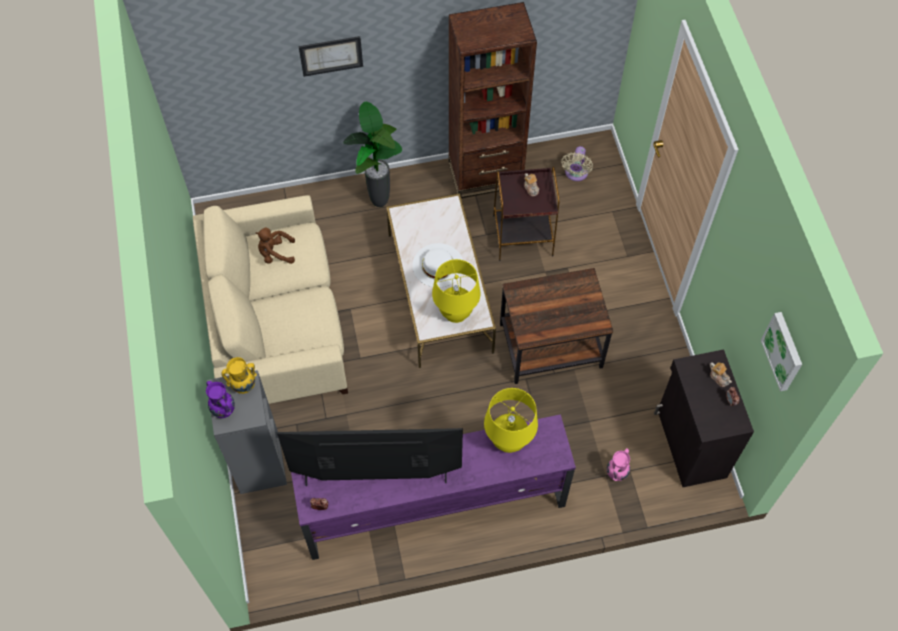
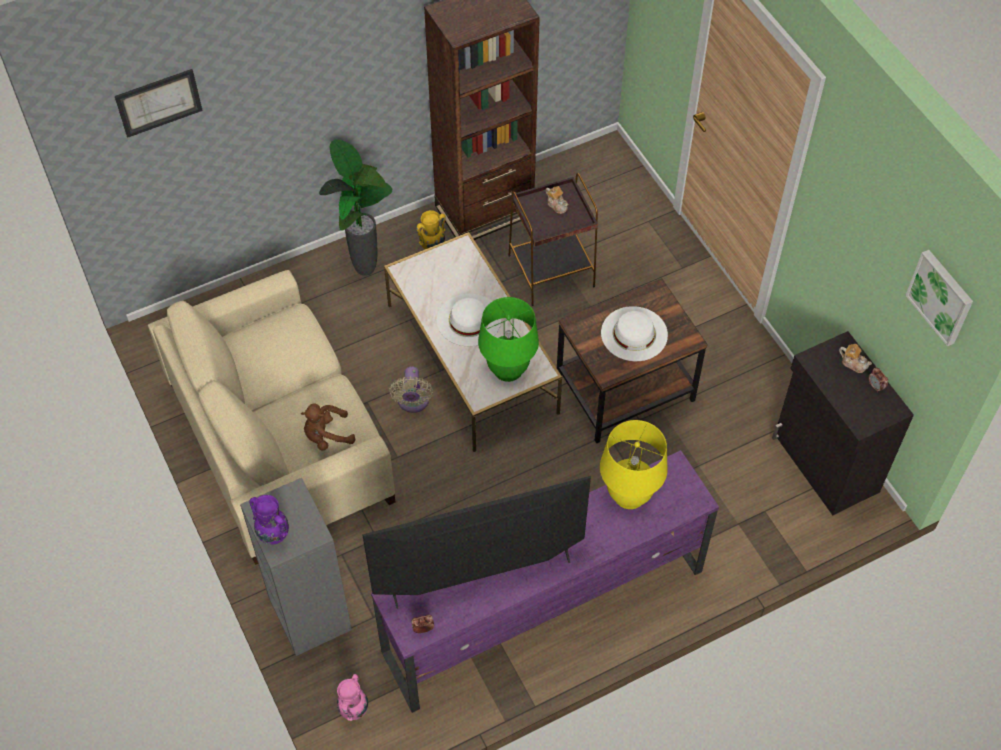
camera: 15 degrees left, 5 degrees down
(243, 386) = (290, 500): yellow vase -> yellow vase (432, 246)
(275, 253) = (264, 348): brown plush toy -> brown plush toy (326, 436)
(331, 55) = (288, 85): picture -> picture (158, 102)
(456, 312) = (508, 369): yellow table lamp -> green table lamp
(558, 308) = (634, 333): none -> white hat
(575, 174) = (592, 188): beige fan -> beige fan (413, 403)
(616, 473) = (750, 518): pink vase -> pink vase (353, 710)

